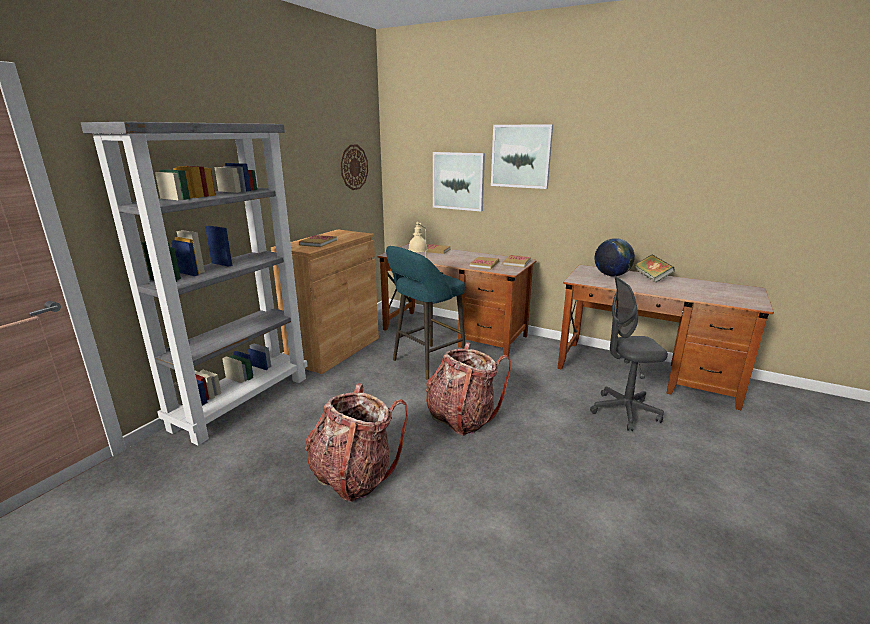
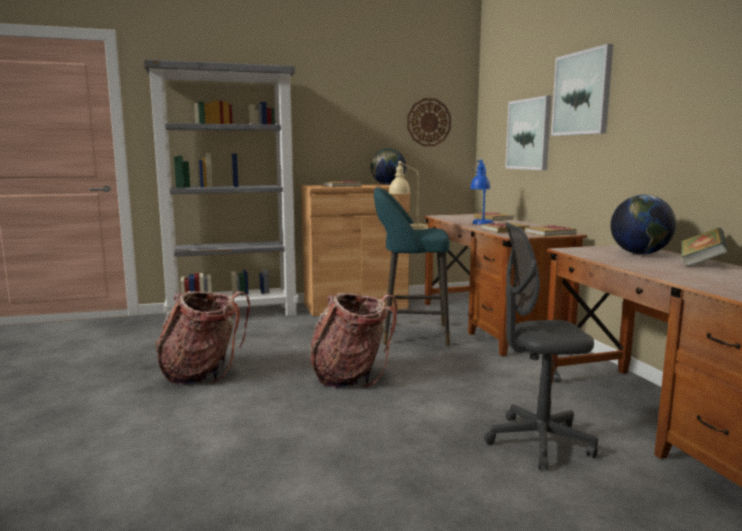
camera: 45 degrees right, 10 degrees down
(343, 232) = (387, 184): none -> globe
(442, 257) = (480, 222): none -> blue table lamp
(624, 411) = (539, 442): grey office chair -> grey office chair turned 45 degrees counterclockwise

